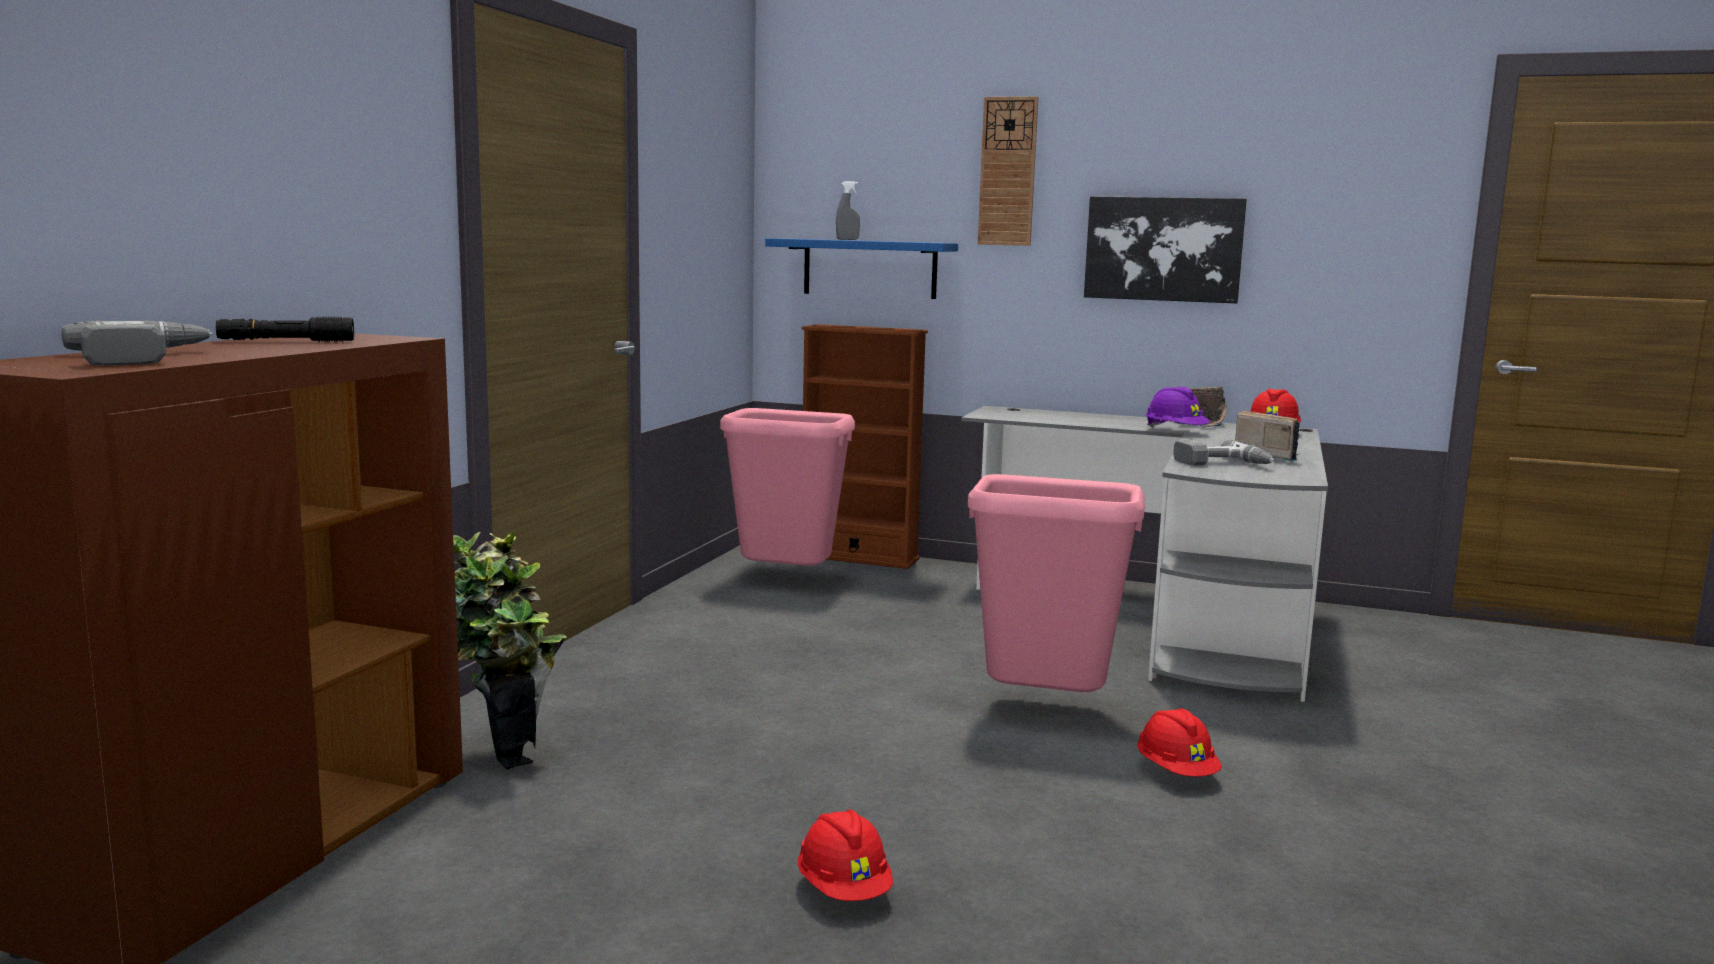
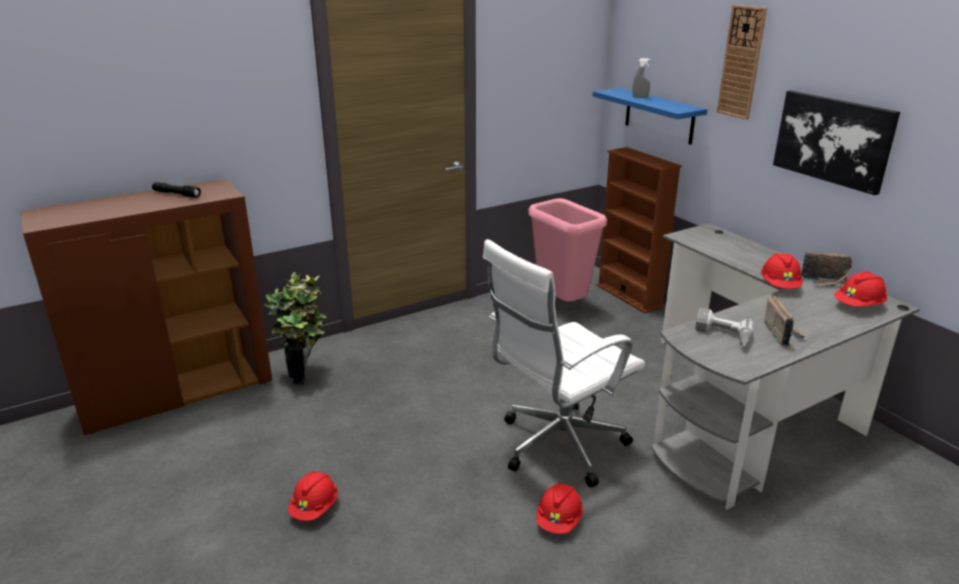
camera: 40 degrees right, 15 degrees up
(146, 357) = (91, 211): power drill -> none
(1043, 710) = (556, 447): pink trash can -> white office chair
(1175, 432) = (779, 286): purple hard hat -> red hard hat

